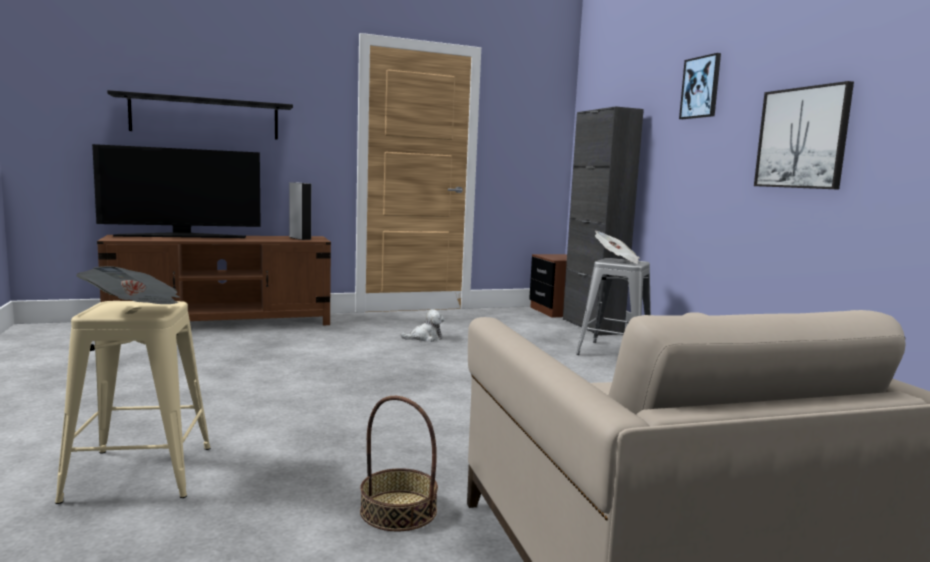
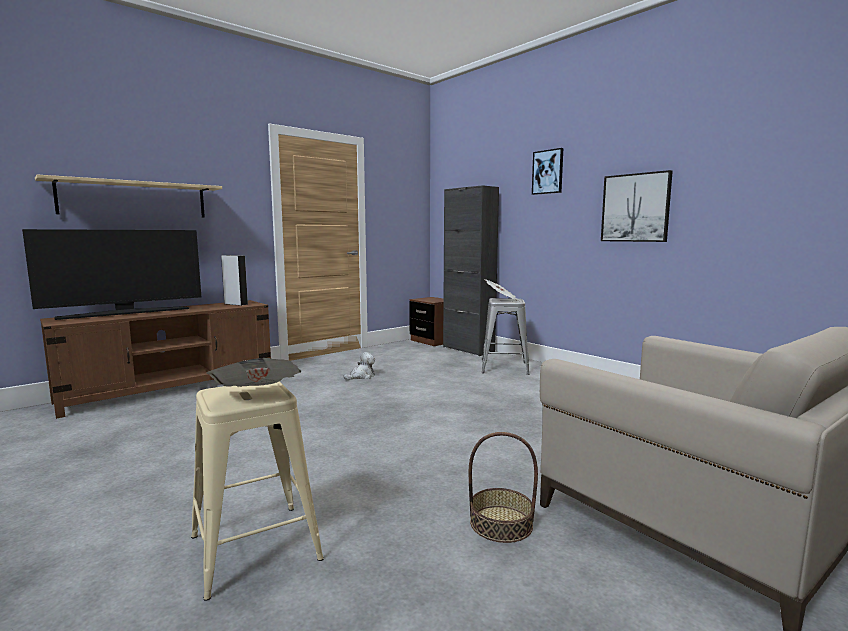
camera: 20 degrees left, 0 degrees up
(205, 118) = (134, 199): black shelf -> beige shelf

